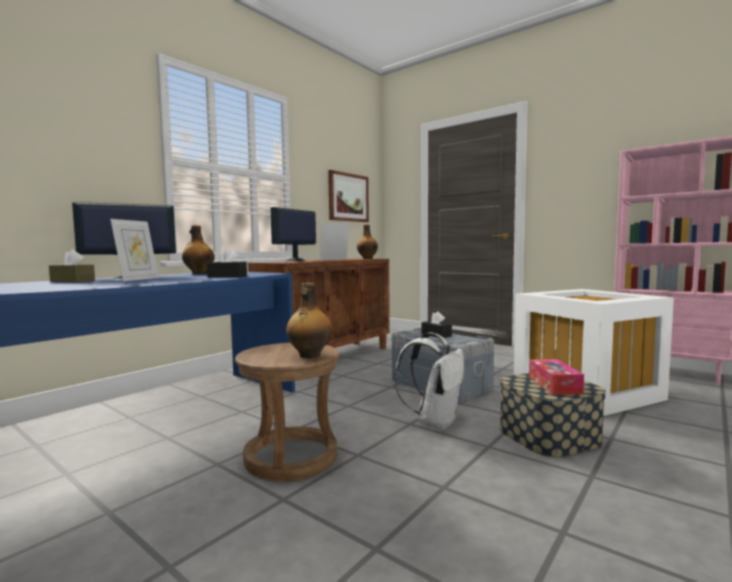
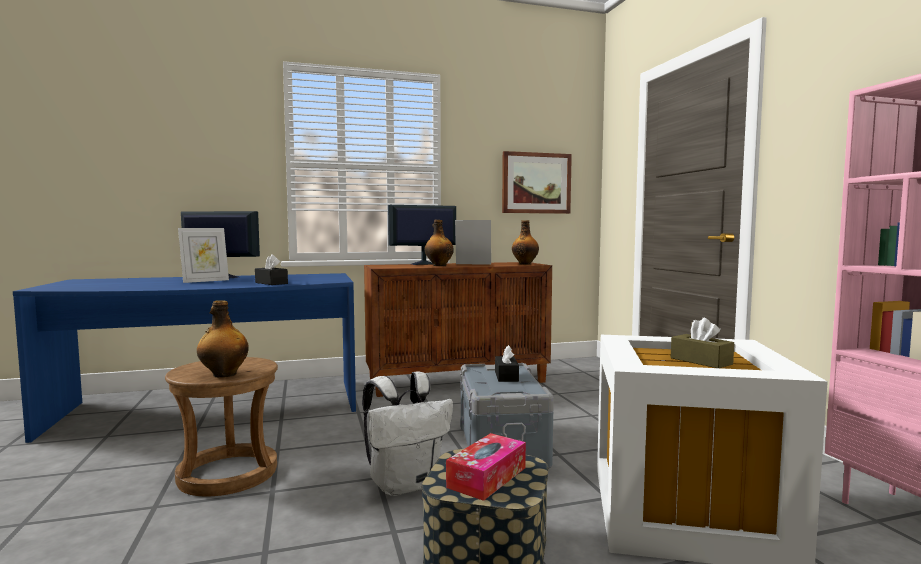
camera: 35 degrees right, 0 degrees up
(72, 281) = (167, 279): brown tissue box -> brown tissue box (701, 361)
(199, 273) = (293, 275): bottle -> bottle (439, 265)

